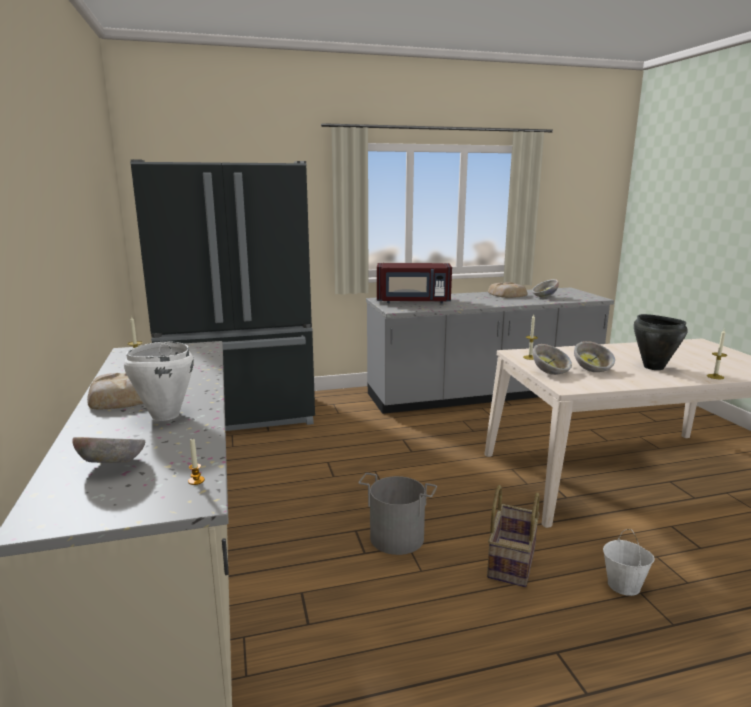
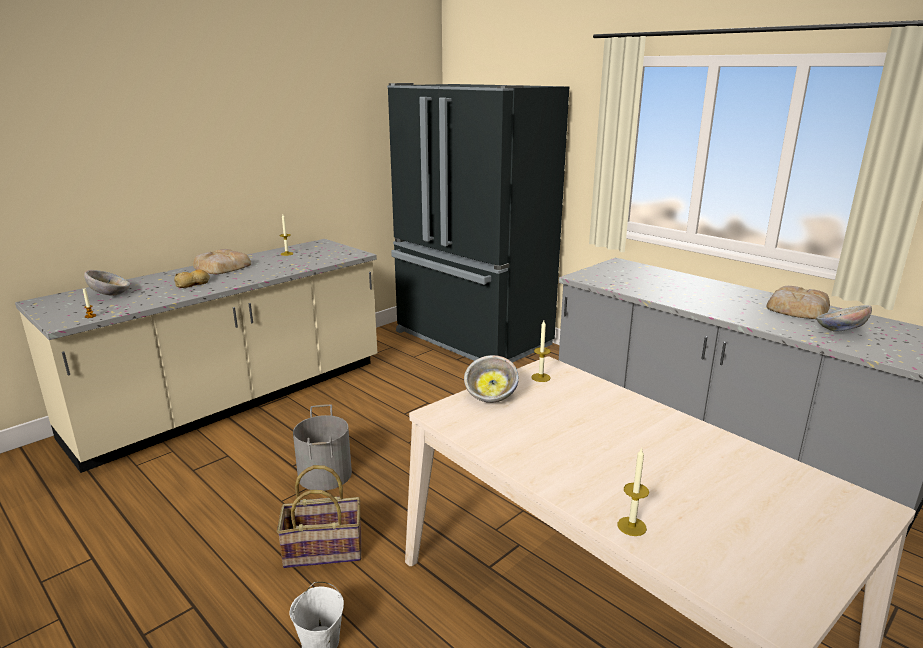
camera: 60 degrees right, 5 degrees up
(164, 415) = (193, 284): white cooking pot -> bread
(413, 301) = (639, 276): red microwave -> none
(592, 370) = (535, 421): bowl -> none
(653, 367) = (613, 466): black cooking pot -> none

